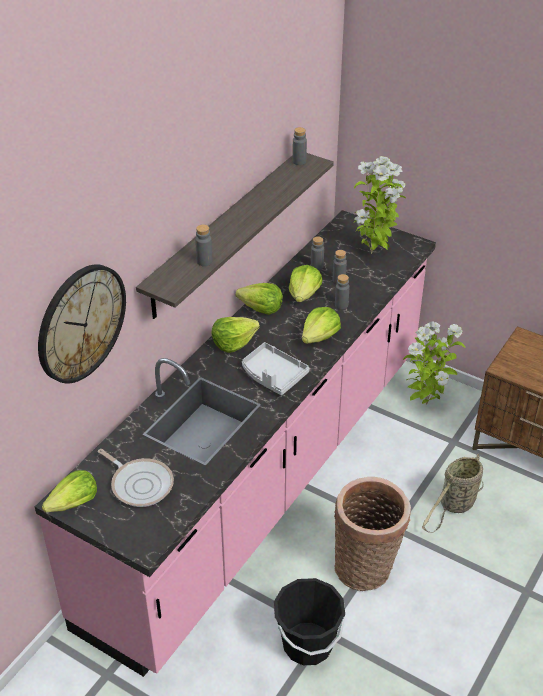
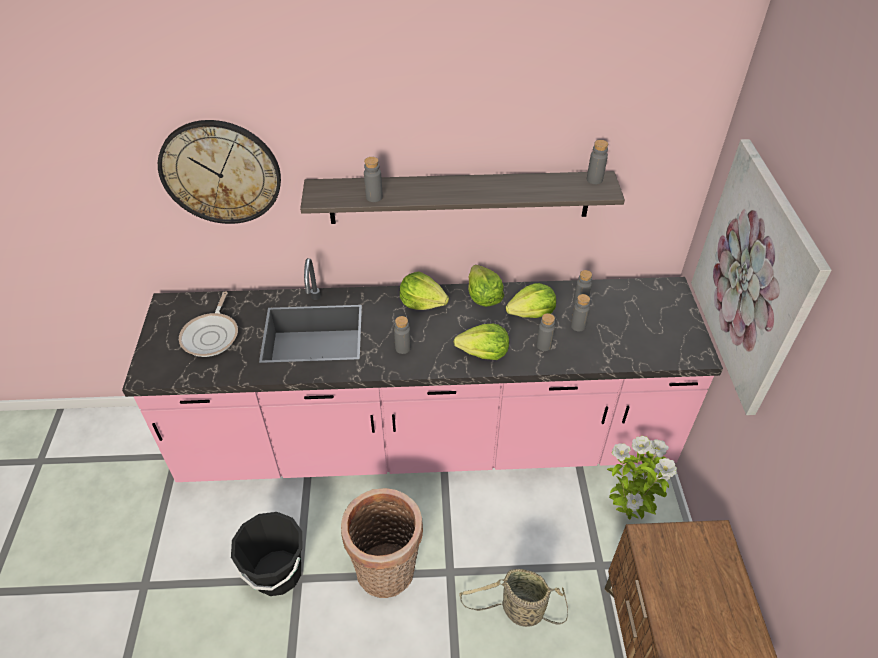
camera: 55 degrees right, 5 degrees up
(74, 503) = (168, 311): lettuce -> none
(273, 375) = (403, 348): grey tray -> grey bottle
(373, 253) = (646, 330): potted plant -> none
(439, 161) = (753, 277): none -> picture

